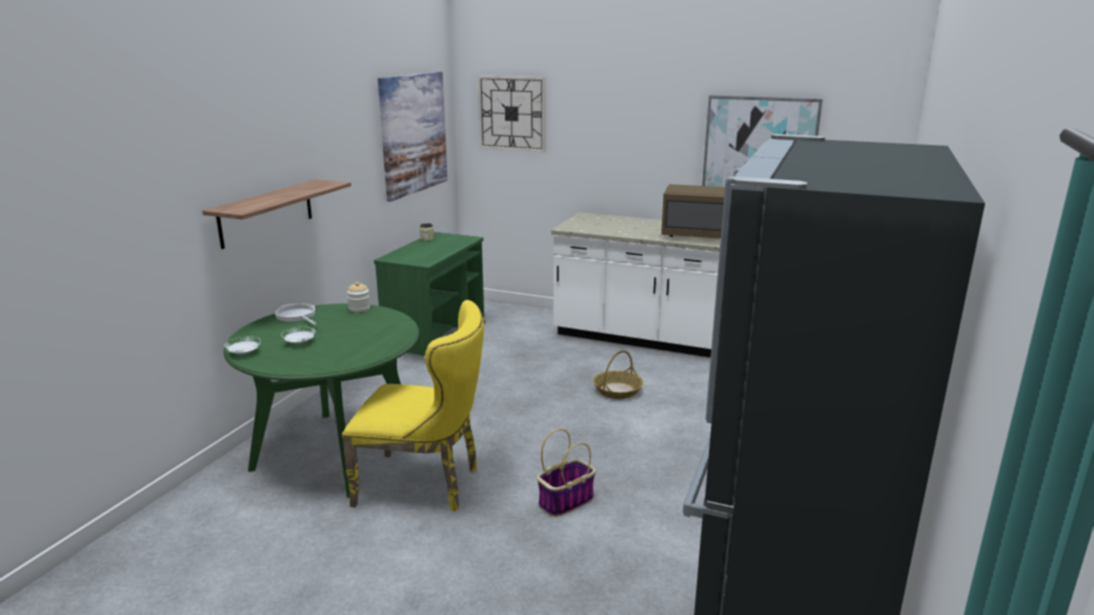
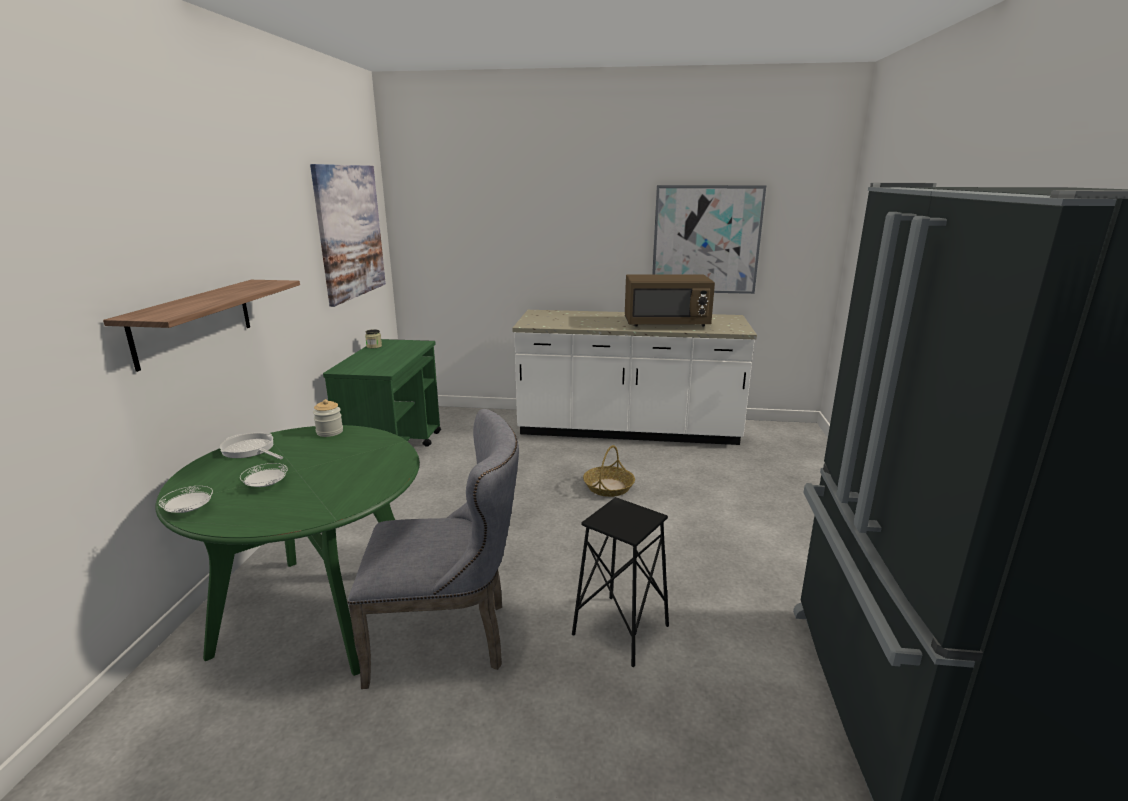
camera: 15 degrees left, 0 degrees up
(426, 484) = (449, 637): yellow chair -> grey chair
(512, 113) = (450, 211): wall clock -> none
(566, 501) = (621, 630): basket -> black stool

